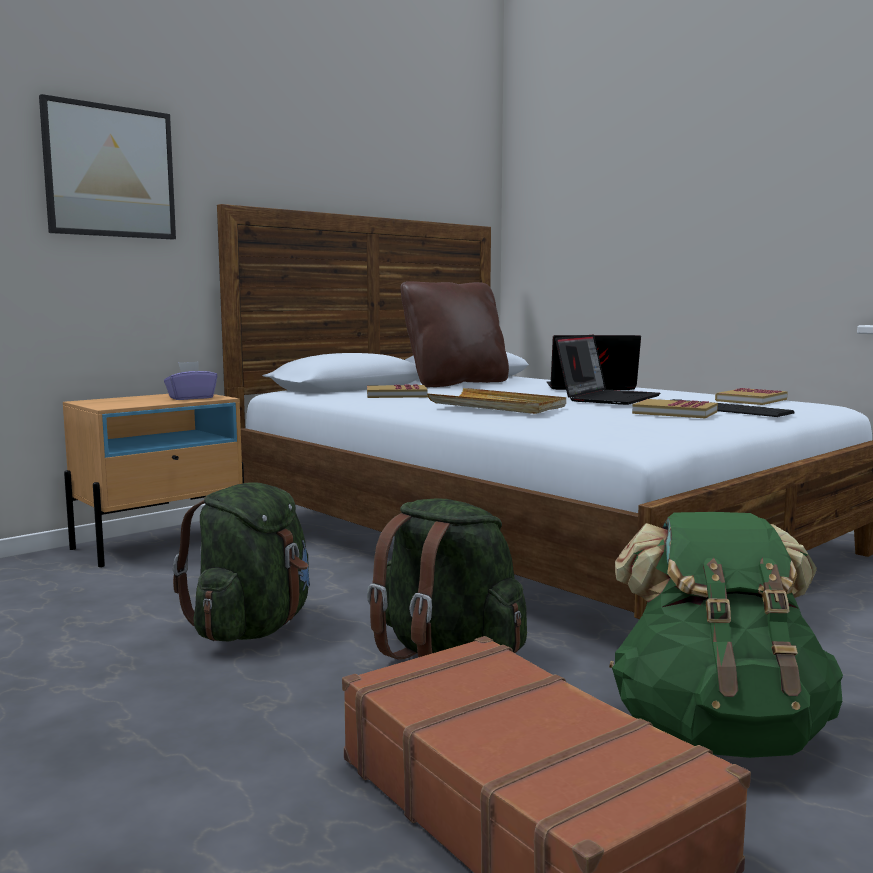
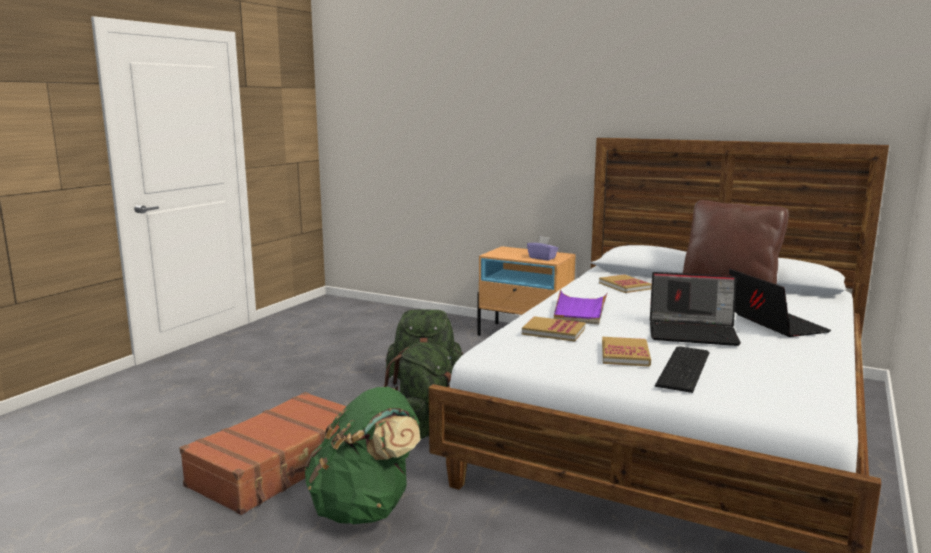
camera: 70 degrees right, 5 degrees up
(110, 171) = (537, 121): picture -> none
(497, 406) = (579, 310): beige tray -> purple tray
(751, 400) = (781, 379): book -> book (553, 331)

